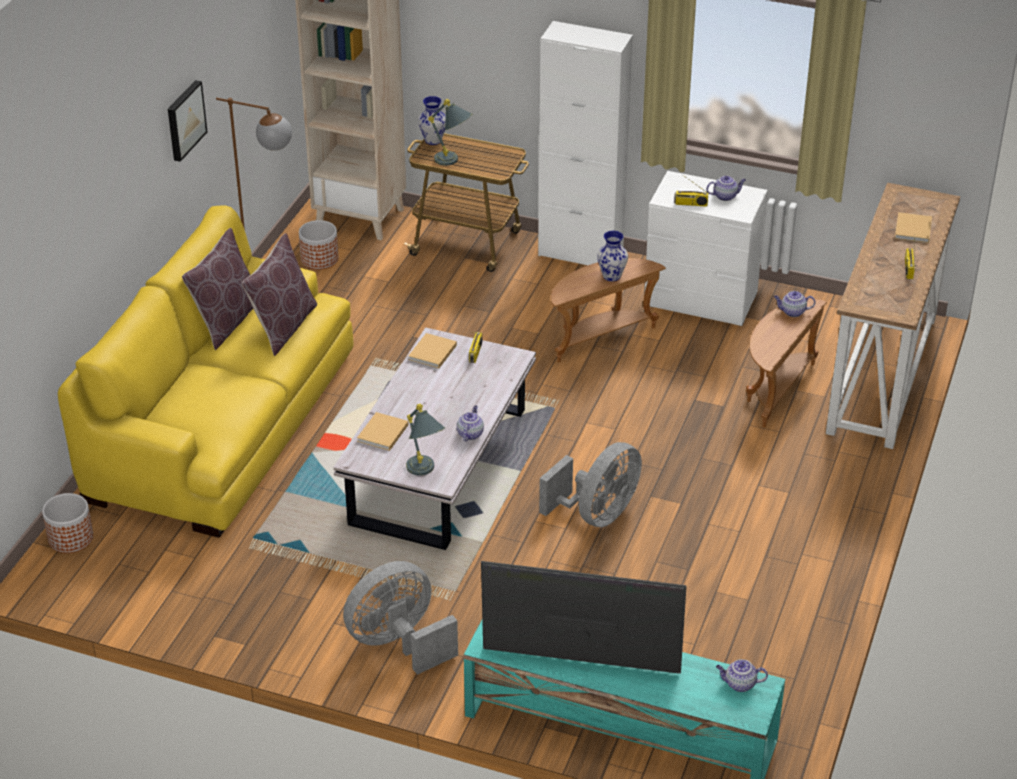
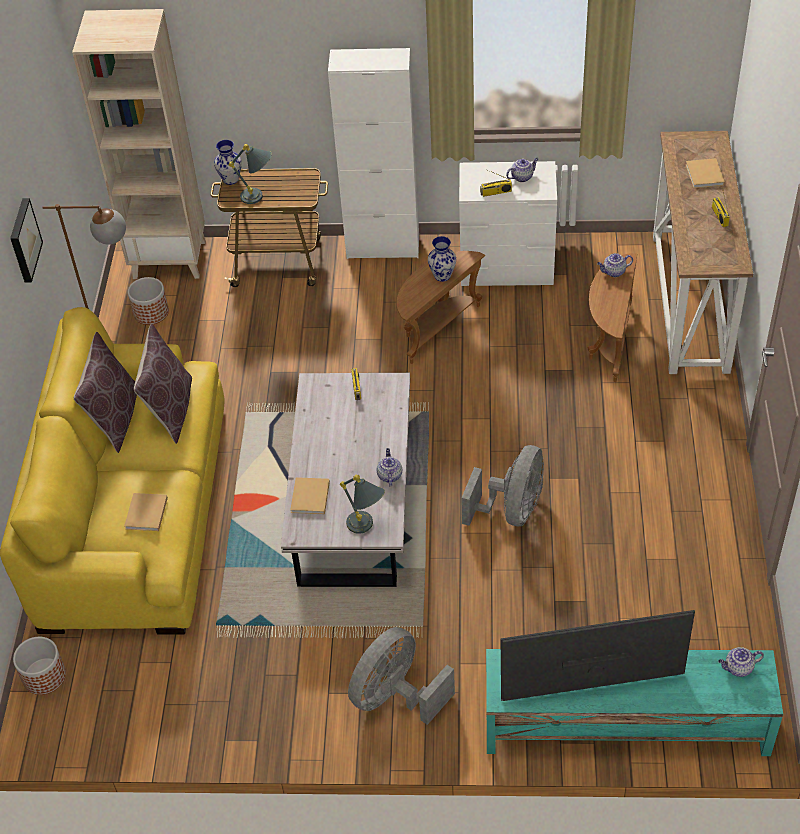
camera: 15 degrees left, 10 degrees up
(432, 353) = (317, 399): beige book -> beige book (146, 514)

